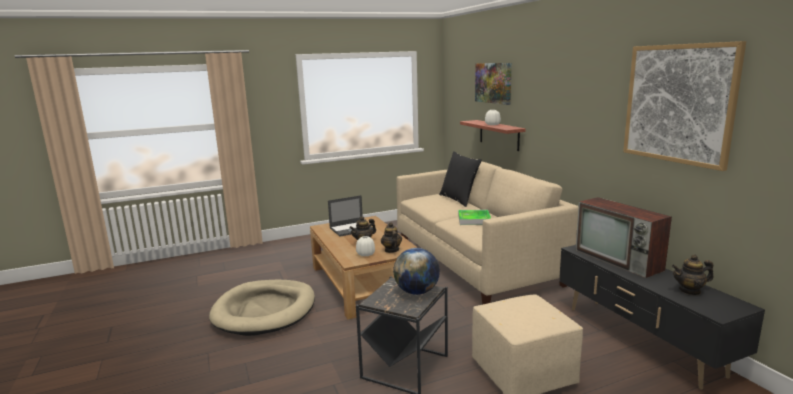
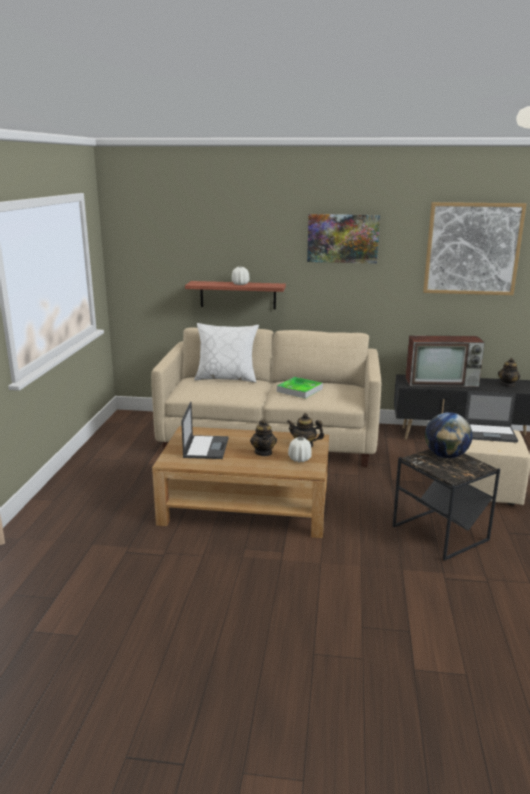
camera: 60 degrees left, 5 degrees up
(265, 310) = (241, 587): beige dog bed -> none
(459, 199) = (226, 378): black pillow -> white pillow
(493, 83) = (223, 235): picture -> picture (343, 238)
(538, 311) = (490, 433): none -> laptop

